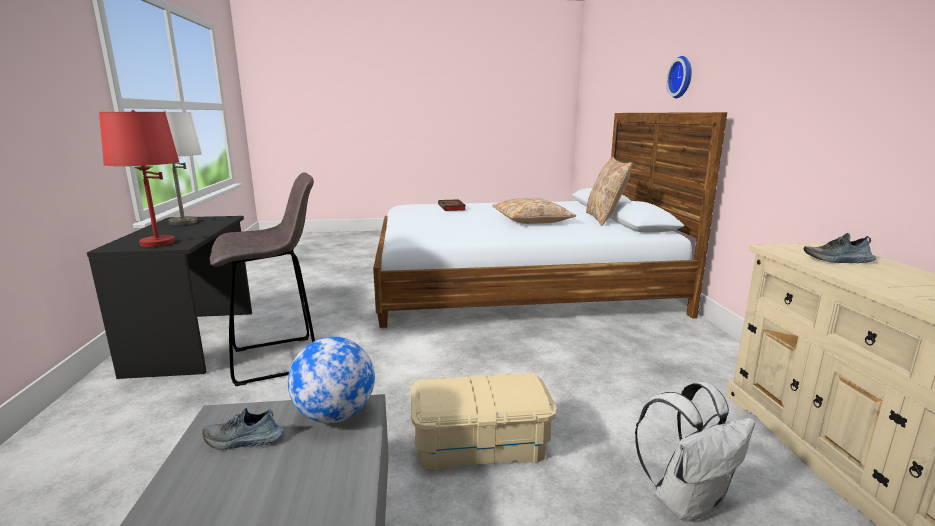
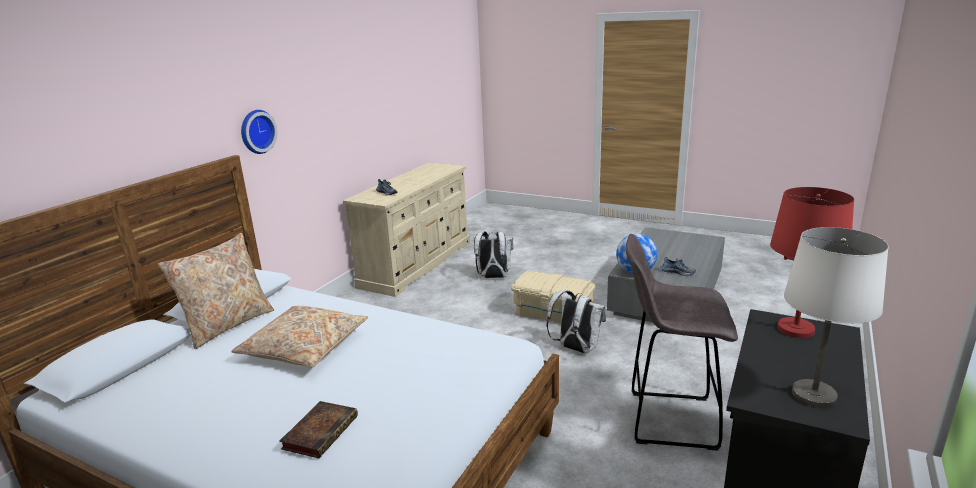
camera: 145 degrees left, 5 degrees up
(404, 398) = (575, 349): none -> white backpack
(682, 77) = (119, 137): wall clock -> wall clock (256, 131)

